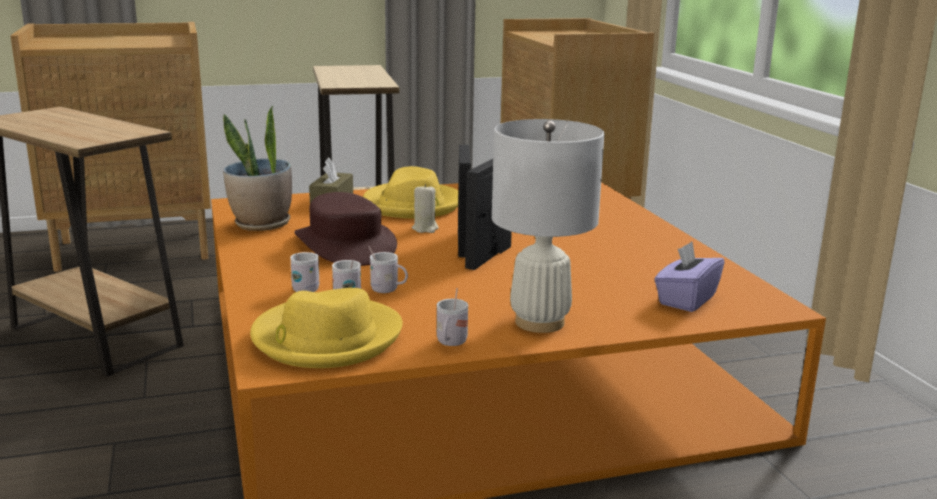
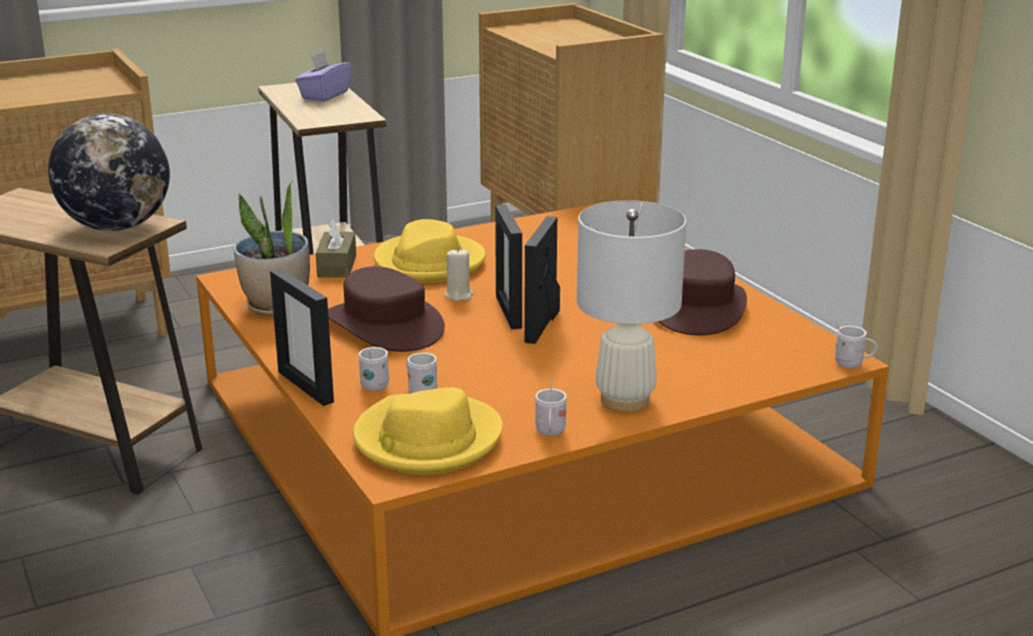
camera: 10 degrees left, 5 degrees up
(108, 132) = (116, 227): none -> globe
(245, 284) = (307, 386): none -> picture frame
(388, 290) = (459, 378): white mug -> white mug (853, 364)
(643, 254) = (697, 307): none -> brown hat
(686, 299) = (755, 359): purple tissue box -> purple tissue box (324, 95)

